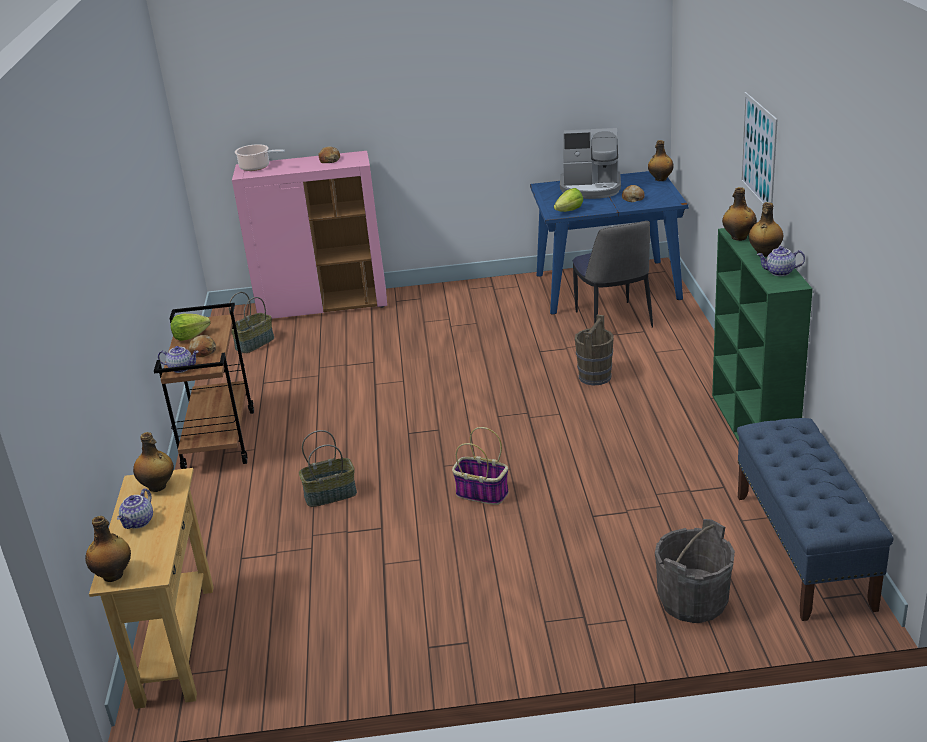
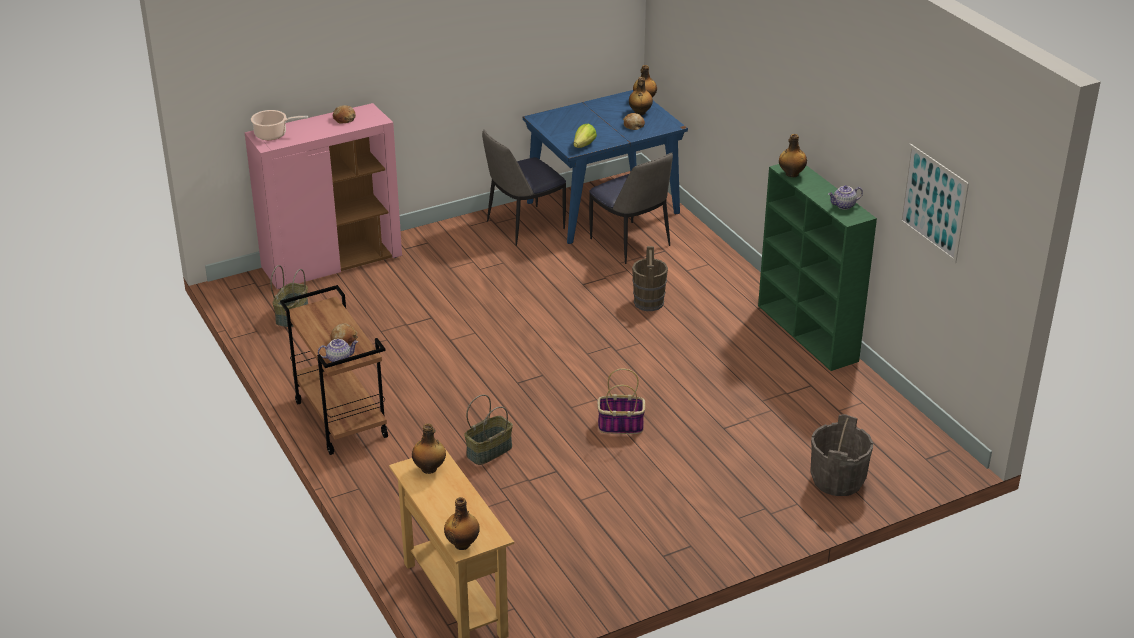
camera: 25 degrees left, 5 degrees up
(139, 522) = (442, 500): teapot -> none
(190, 336) = (316, 325): lettuce -> none
(519, 294) = (523, 226): none -> chair
(591, 188) = (586, 117): coffee machine -> none
(758, 152) = (795, 98): picture -> picture (933, 202)
(764, 254) = (821, 188): bottle -> bottle (640, 113)
(803, 550) = (895, 425): blue bench -> none

